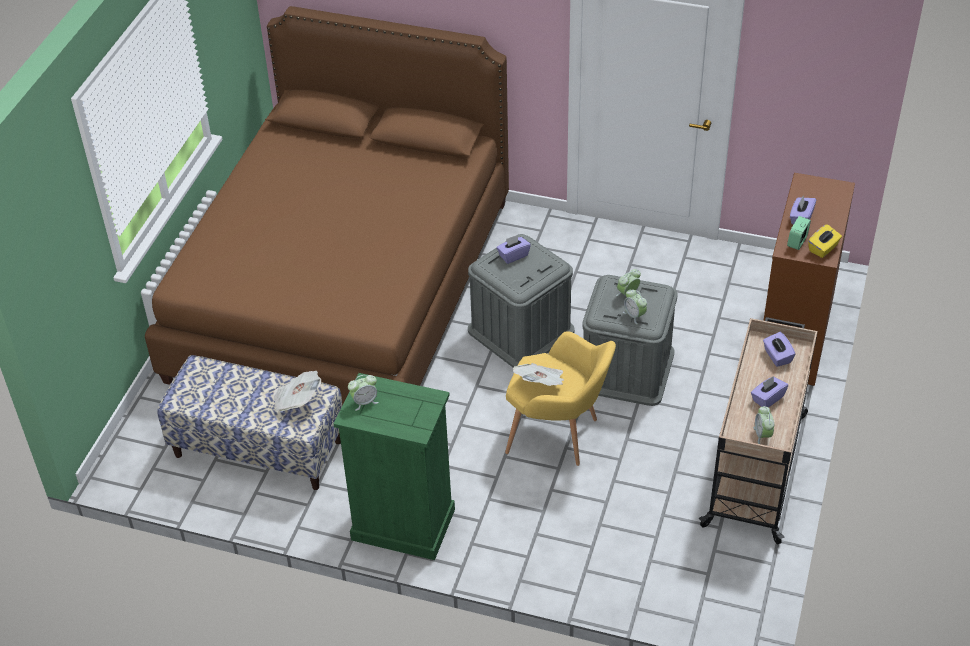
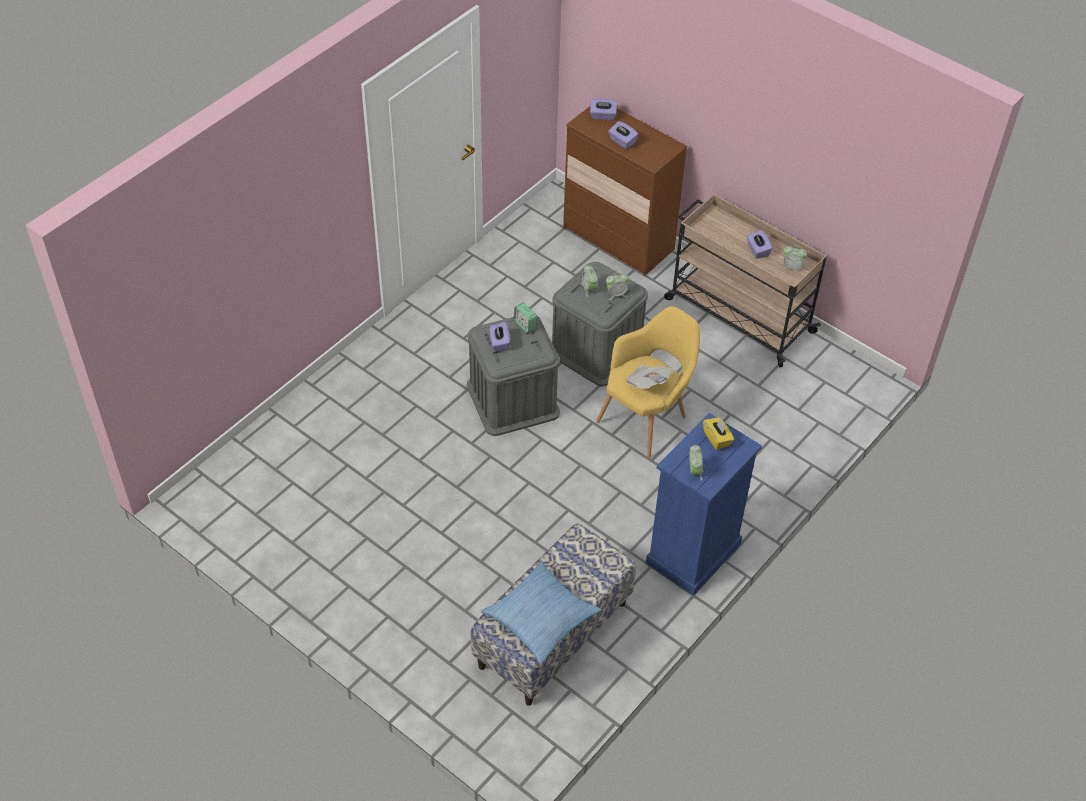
camera: 70 degrees left, 5 degrees up
(217, 396) = (540, 617): none -> pillow
(297, 400) = (578, 557): newspaper -> none
(343, 288) = (380, 509): brown bed -> none
(402, 524) = (693, 554): green dresser -> blue dresser
(777, 356) = (717, 228): purple tissue box -> purple tissue box (602, 116)
(797, 242) = (647, 154): alarm clock -> alarm clock (525, 324)
(823, 249) = (663, 144): yellow tissue box -> yellow tissue box (717, 439)

